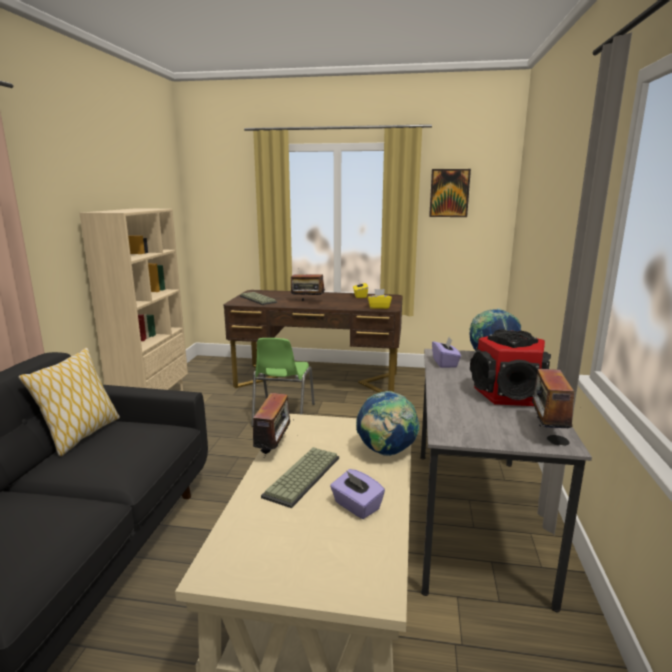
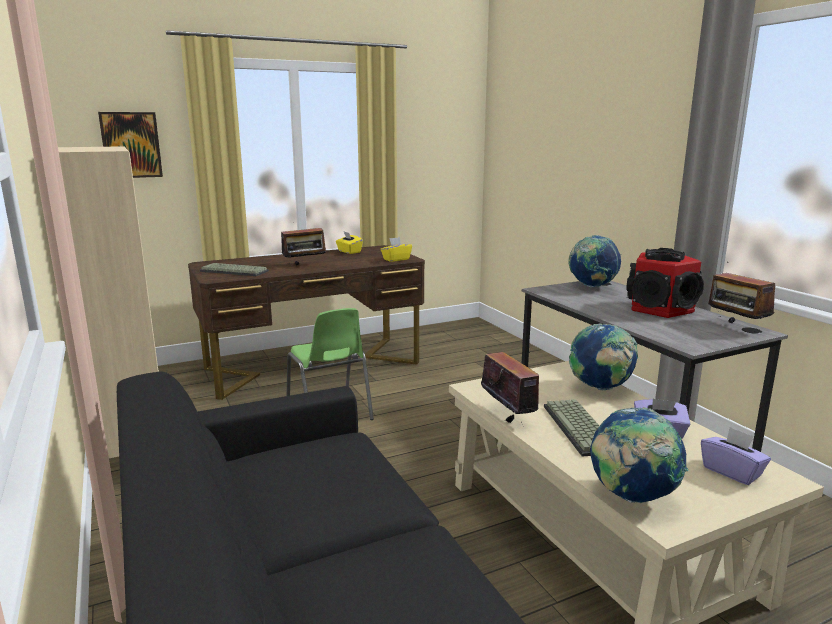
camera: 35 degrees left, 0 degrees up
(81, 435) = (243, 482): pillow -> none
(230, 542) = (631, 497): none -> globe
(445, 363) = (566, 296): purple tissue box -> purple tissue box (731, 472)
(449, 193) = (422, 124): picture -> picture (131, 145)

